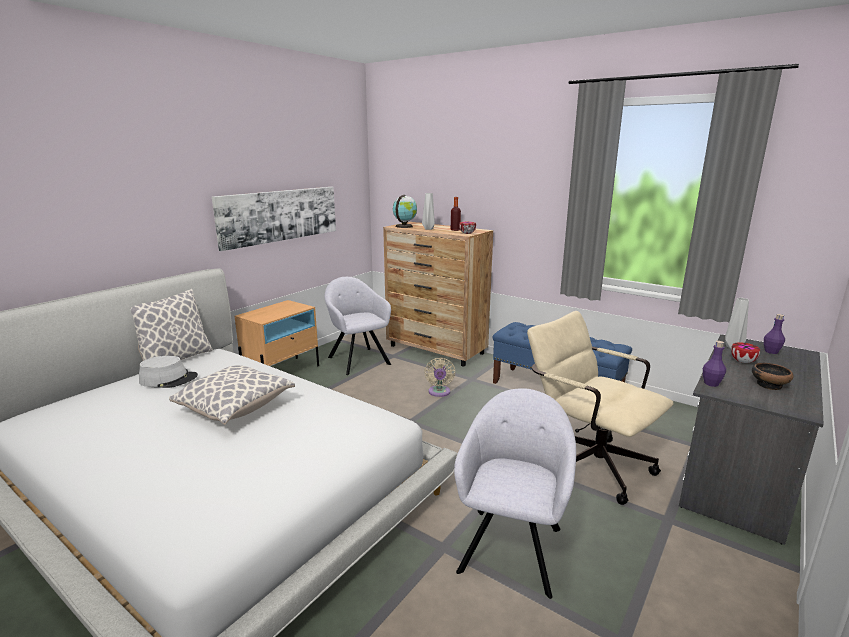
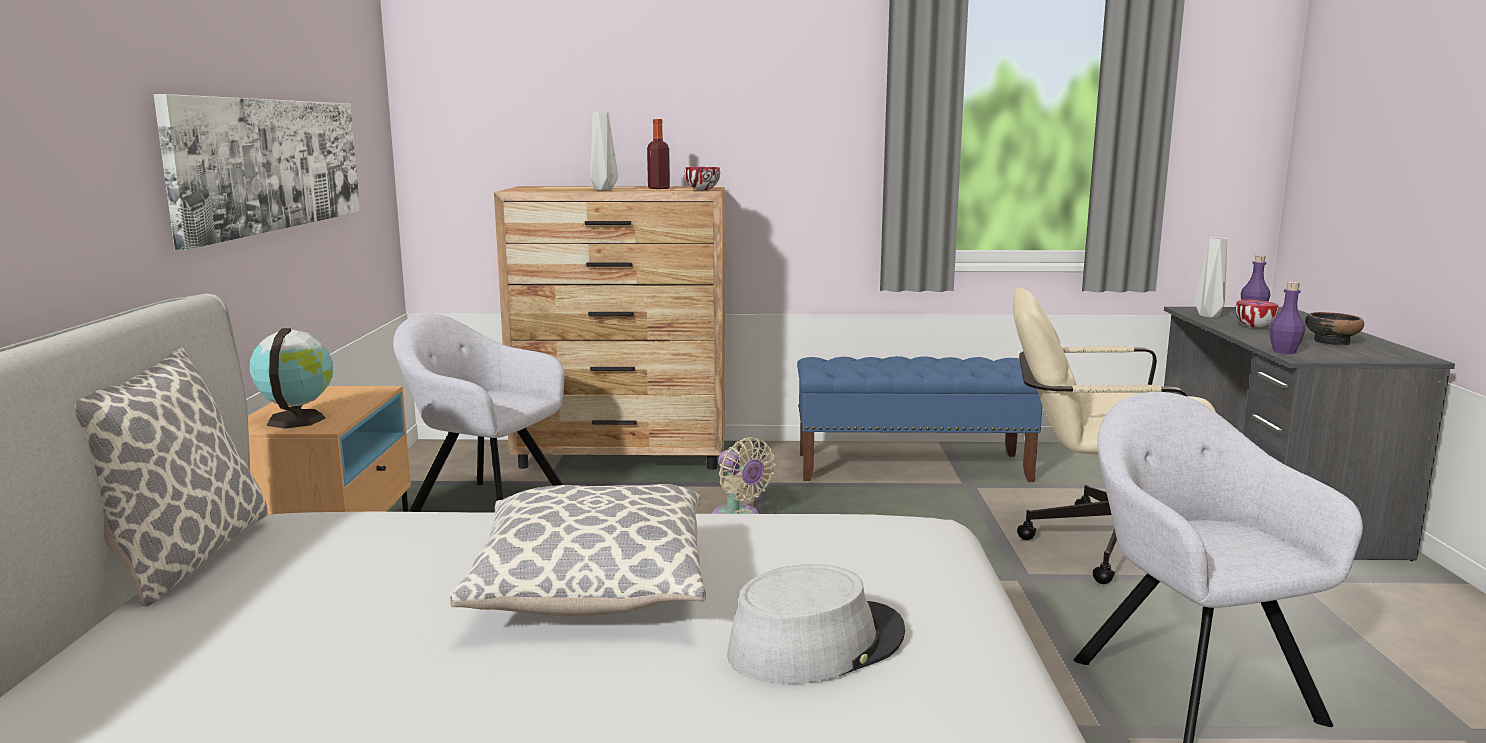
camera: 35 degrees left, 5 degrees down
(169, 379) = (270, 593): grey hat -> grey hat (816, 643)
(404, 226) = (538, 189): globe -> globe (296, 419)

